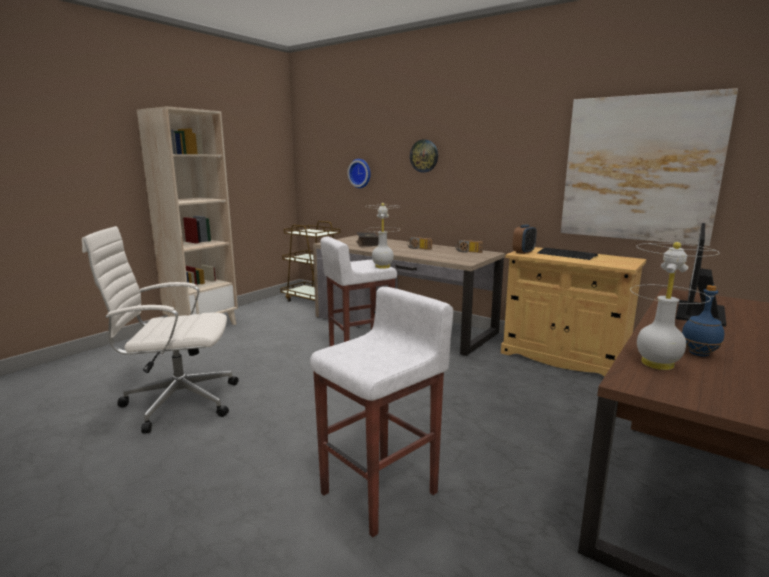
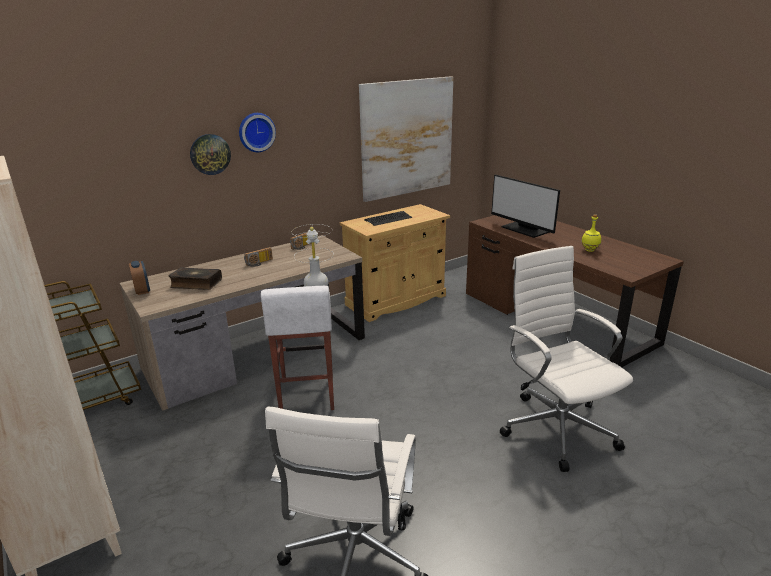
camera: 70 degrees left, 10 degrees up
(360, 173) = (104, 194): wall clock -> wall clock (256, 132)
(381, 492) = (556, 427): white stool -> white office chair
(523, 252) = (365, 228): alarm clock -> alarm clock (142, 290)
(656, 364) = (603, 262): white table lamp -> none
(699, 353) = (589, 250): blue bottle -> yellow bottle

